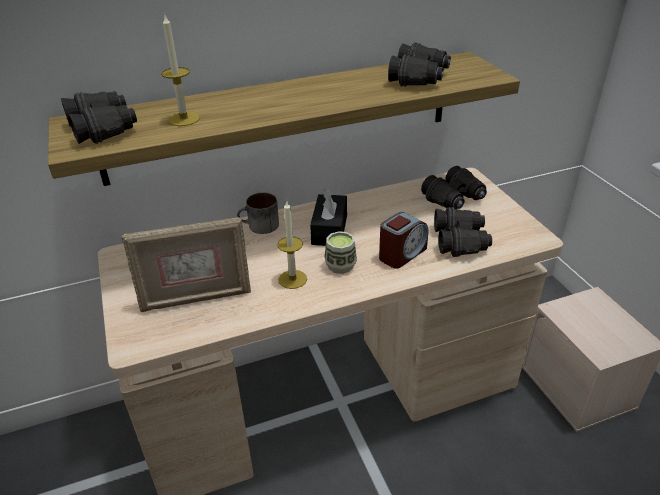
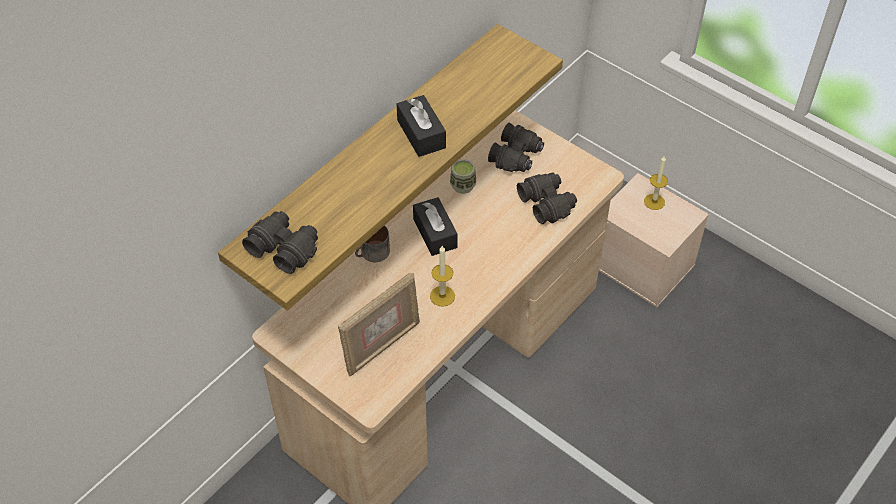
camera: 30 degrees left, 15 degrees up
(184, 119) = (338, 211): candle -> candle (654, 202)
(324, 93) = (421, 134): none -> black tissue box
(340, 266) = (470, 267): cup -> cup (463, 186)
(402, 254) = (510, 235): alarm clock -> none
(419, 78) = (483, 84): black binoculars -> none

